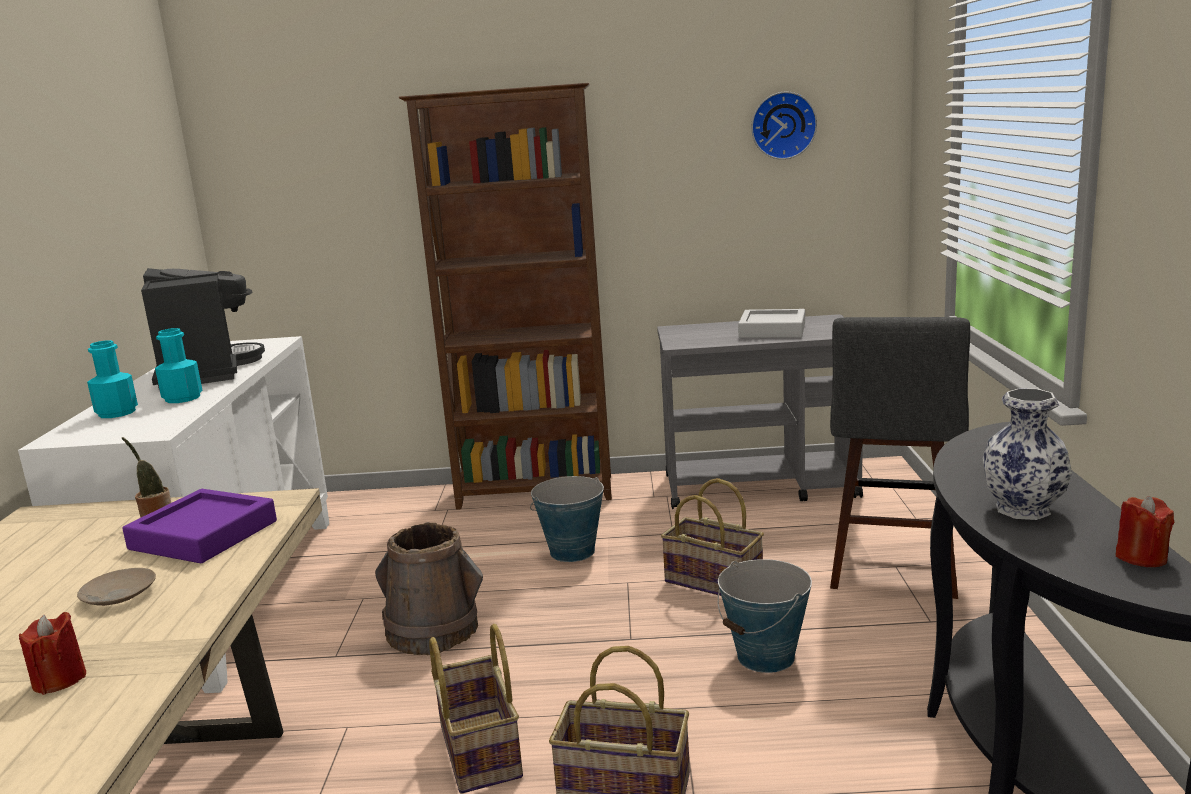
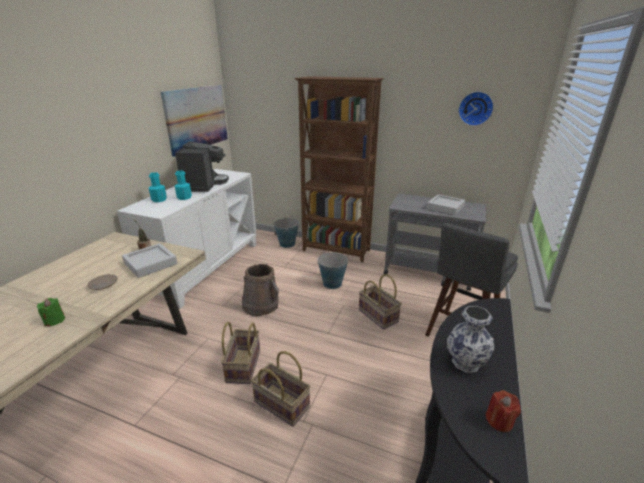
camera: 20 degrees right, 10 degrees up
(59, 680) = (54, 320): red candle -> green candle
(146, 217) = (196, 118): none -> picture
(203, 535) = (150, 263): purple tray -> grey tray
(766, 657) = (375, 361): bucket -> bucket (287, 244)

